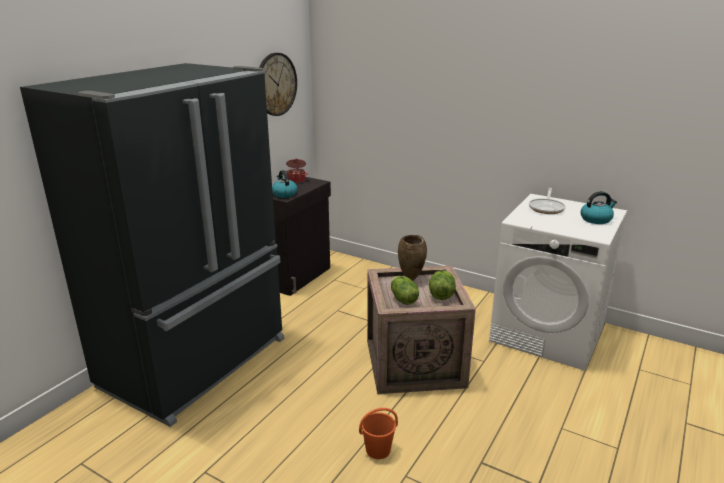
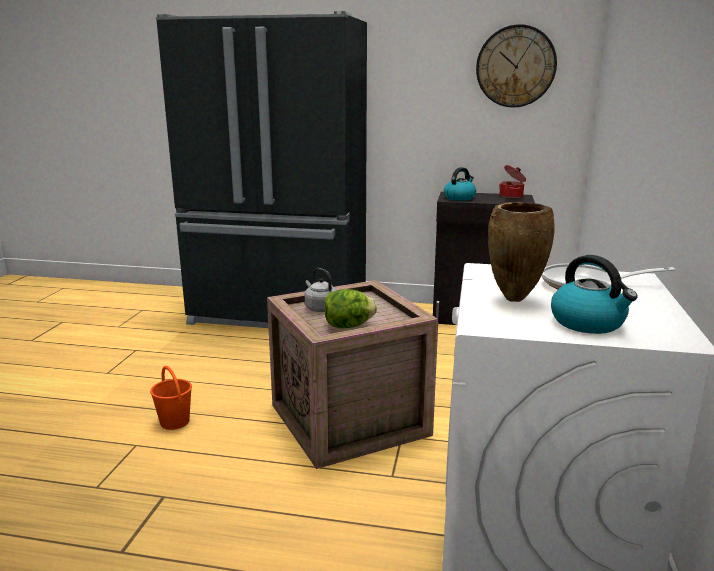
camera: 70 degrees right, 5 degrees down
(403, 299) = (320, 308): lettuce -> grey kettle
(411, 279) = (380, 306): brown vase -> brown vase (514, 300)

